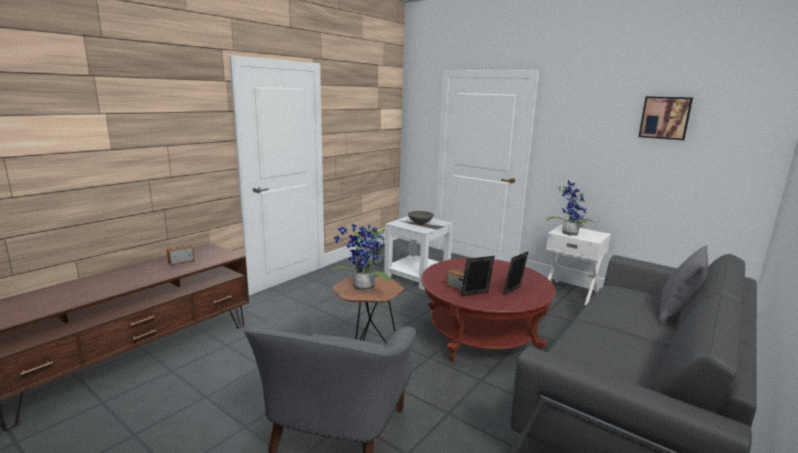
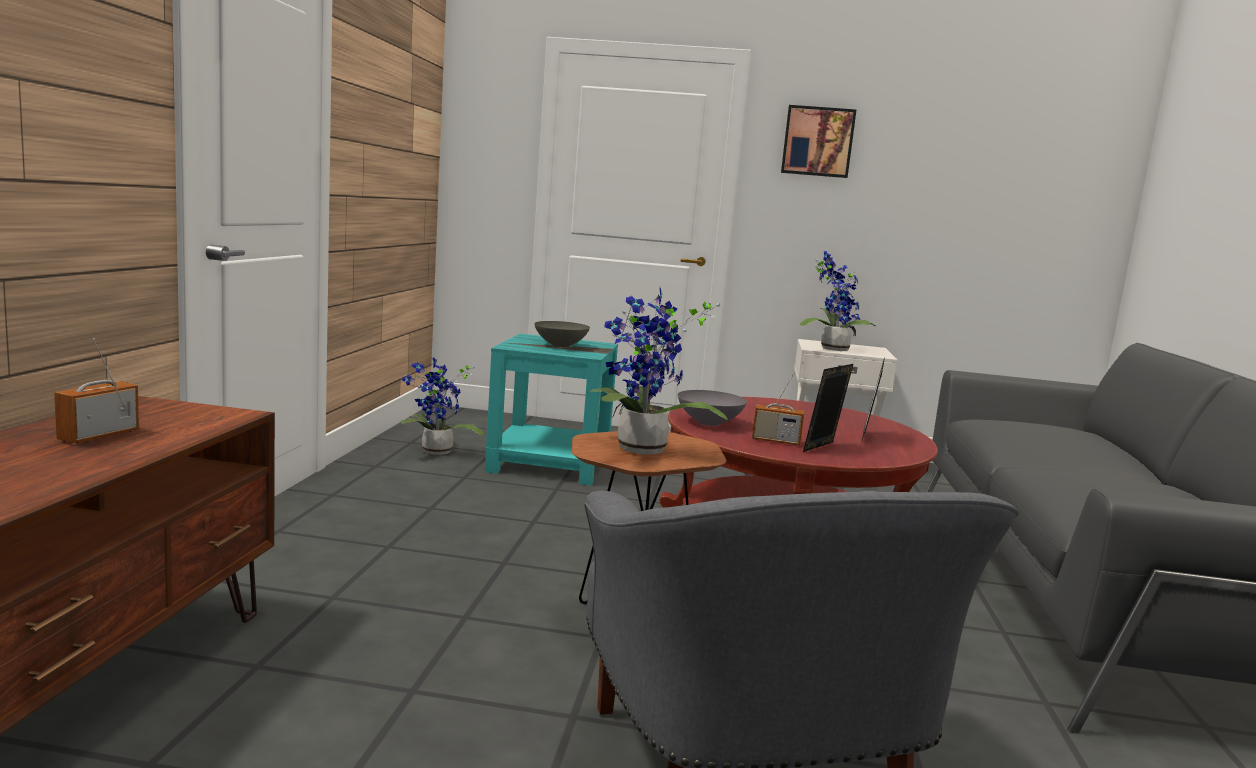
camera: 30 degrees left, 5 degrees down
(418, 275) = (551, 463): white side table -> turquoise side table
(441, 273) = (710, 423): none -> grey bowl
(665, 117) = (968, 144): picture -> picture (817, 142)
(677, 313) = (1108, 441): grey pillow -> none

